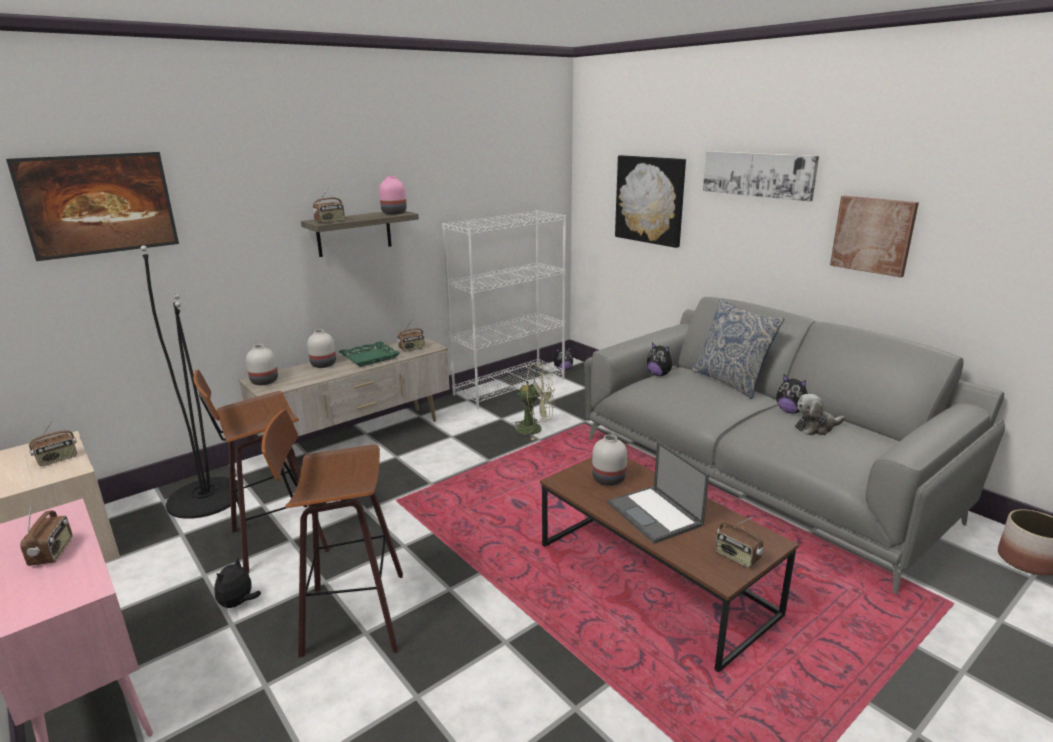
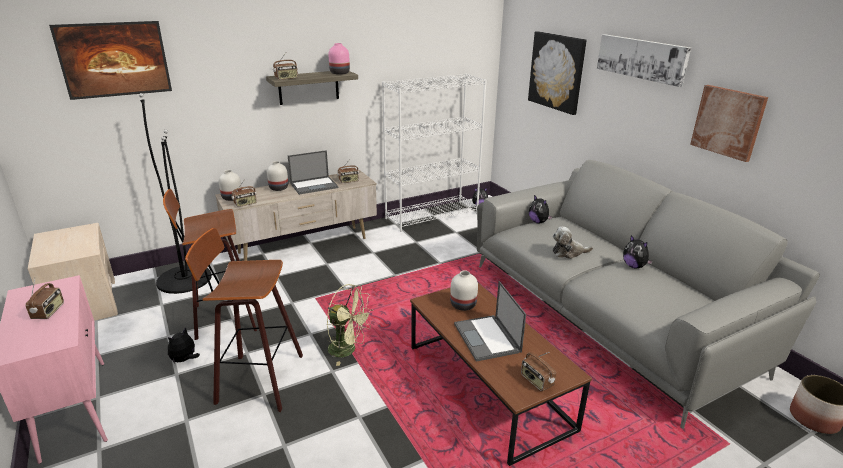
camera: 10 degrees right, 5 degrees up
(57, 459) = (79, 242): radio -> radio (245, 204)
(369, 357) = (314, 185): green tray -> laptop
(535, 429) = (439, 254): green fan -> green fan (348, 350)
(731, 382) = (595, 234): pillow -> none
(816, 427) = (648, 283): plush toy -> plush toy (568, 252)

